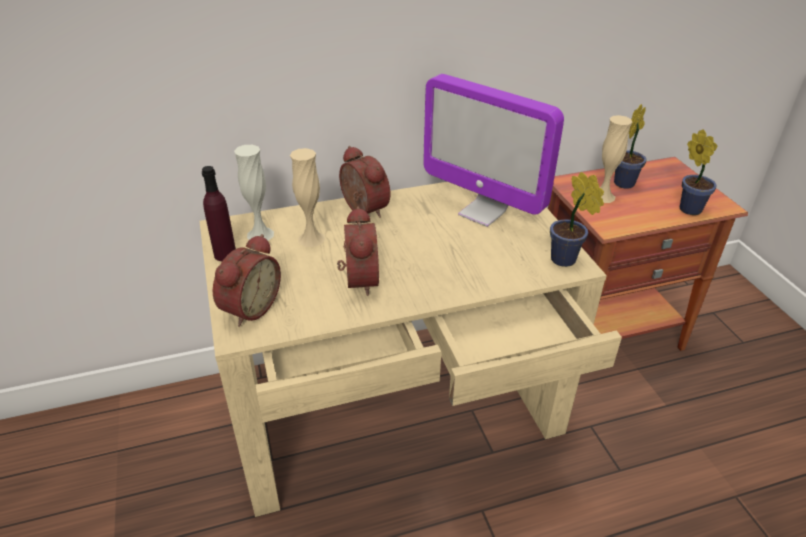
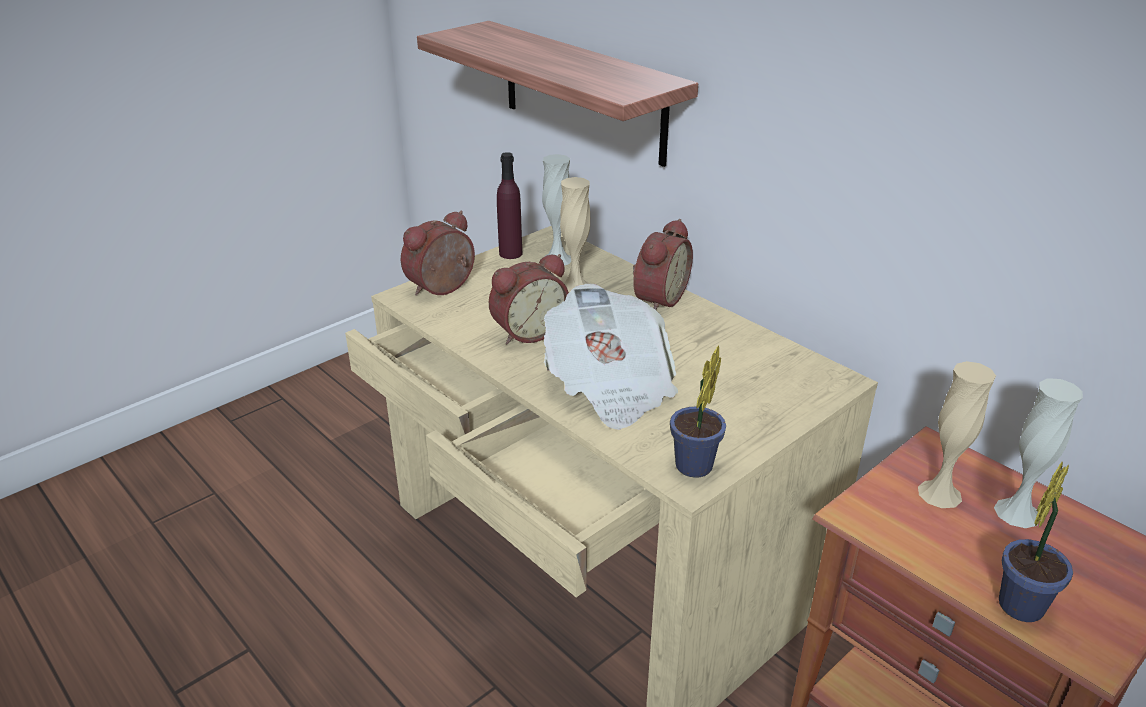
camera: 65 degrees right, 5 degrees down
(206, 89) = (583, 92): none -> shelf
(248, 307) = (443, 289): alarm clock -> alarm clock turned 135 degrees clockwise
(458, 264) = (609, 386): none -> newspaper
(482, 212) = (738, 379): monitor -> none
(625, 182) = (1017, 512): potted plant -> white vase

